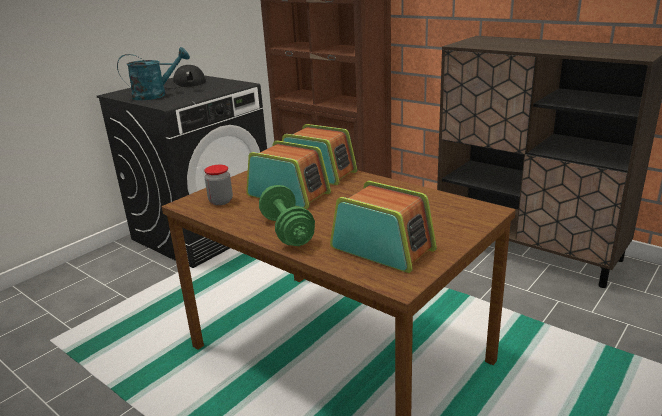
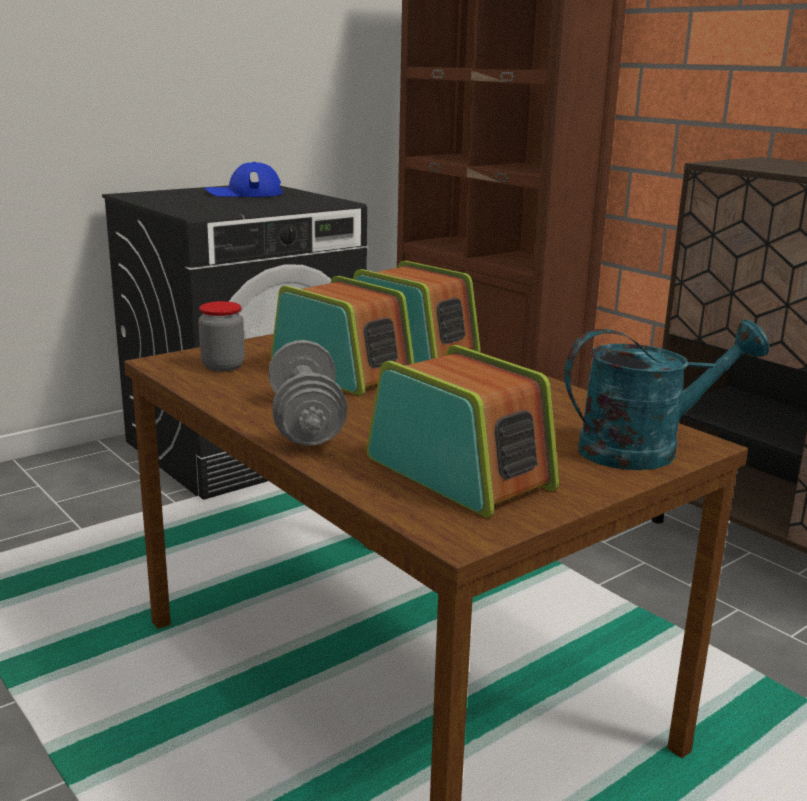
camera: 10 degrees right, 5 degrees down
(156, 95) = (191, 202): turquoise watering can -> turquoise watering can (645, 449)
(183, 84) = (244, 193): black cap -> blue cap
(287, 231) = (306, 423): green dumbbell -> grey dumbbell

